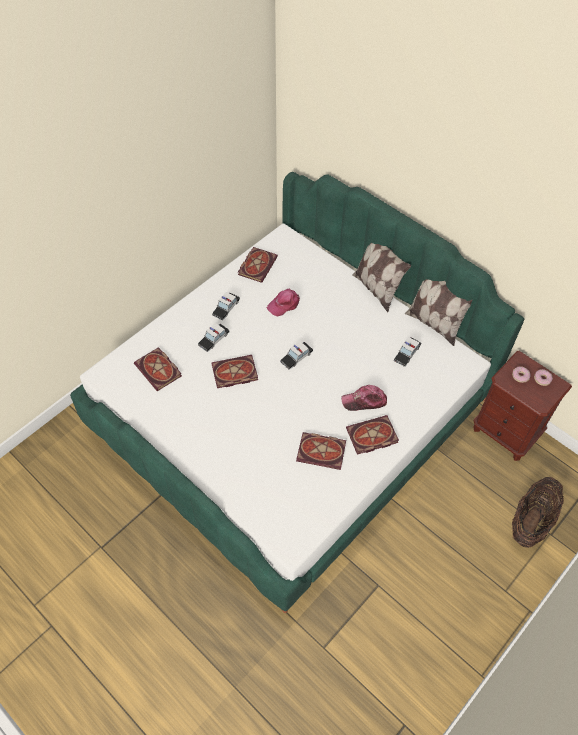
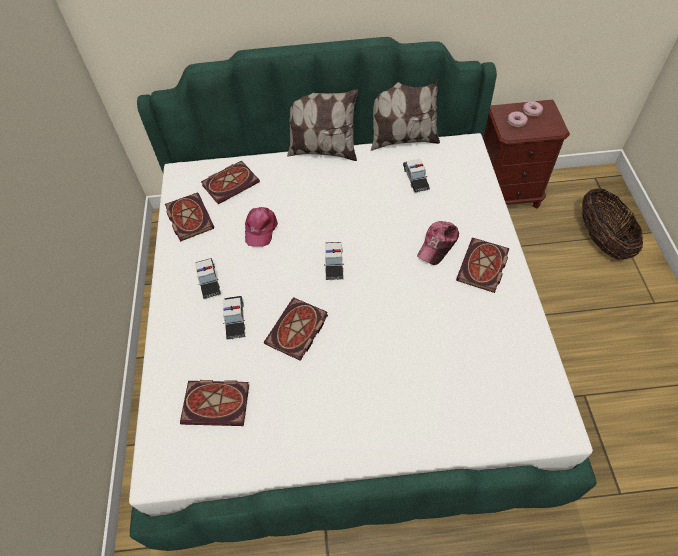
camera: 45 degrees left, 0 degrees up
(322, 451) = (466, 319): book -> book (231, 183)

